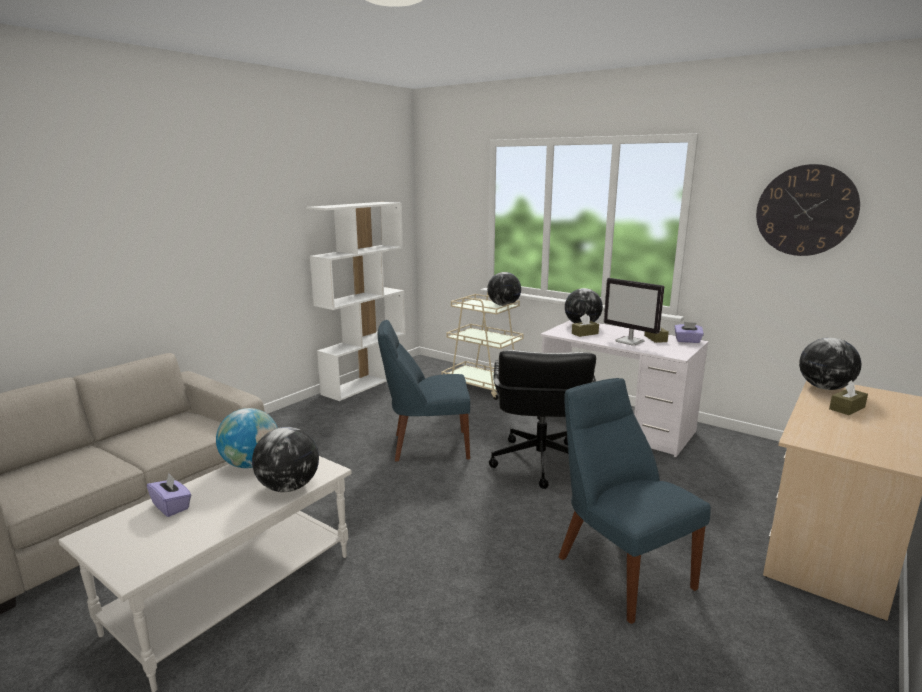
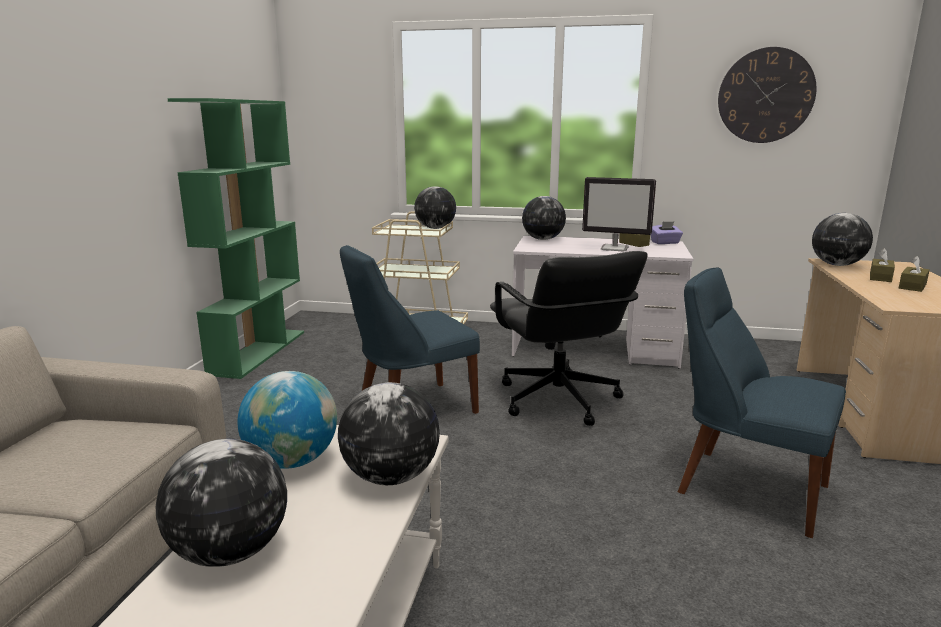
camera: 25 degrees left, 0 degrees up
(172, 506) = (229, 552): purple tissue box -> globe
(365, 383) = (258, 352): white bookcase -> green bookcase
(585, 333) = (559, 246): brown tissue box -> brown tissue box (912, 286)

